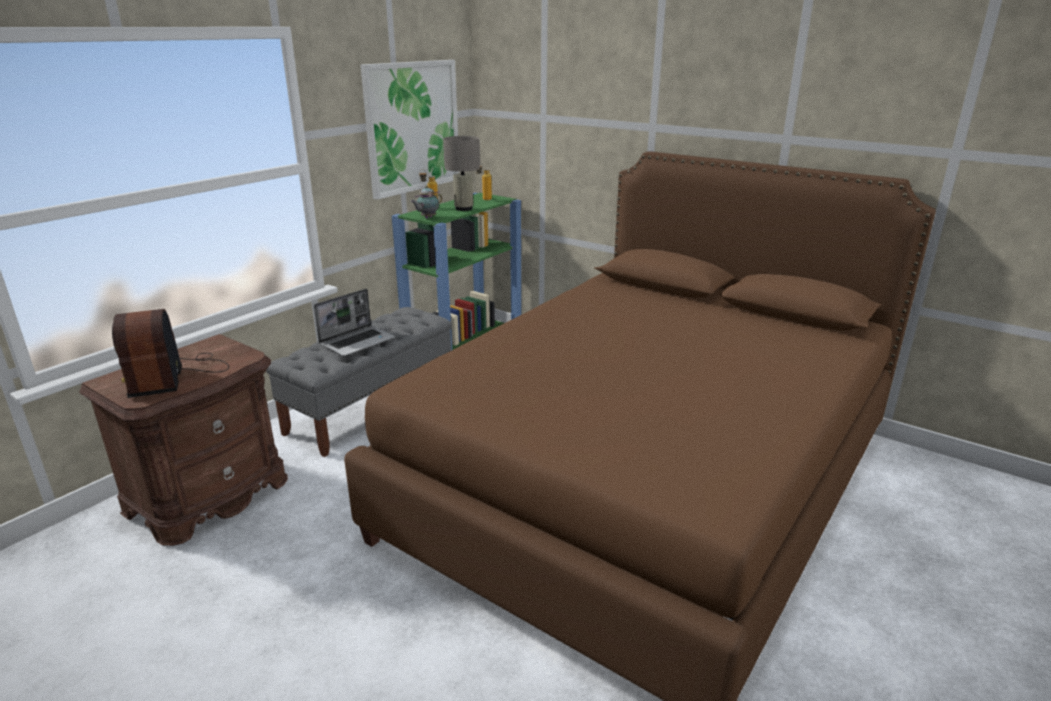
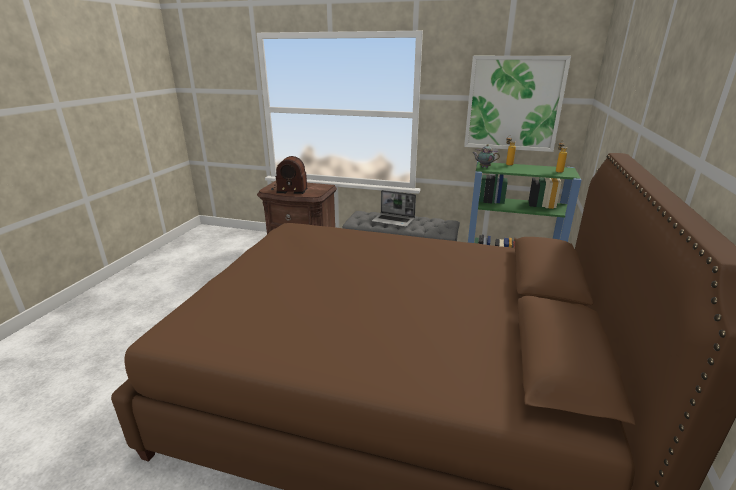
camera: 70 degrees right, 0 degrees up
(174, 375) = (289, 189): radio -> radio turned 135 degrees counterclockwise
(463, 208) = (522, 170): grey table lamp -> none

